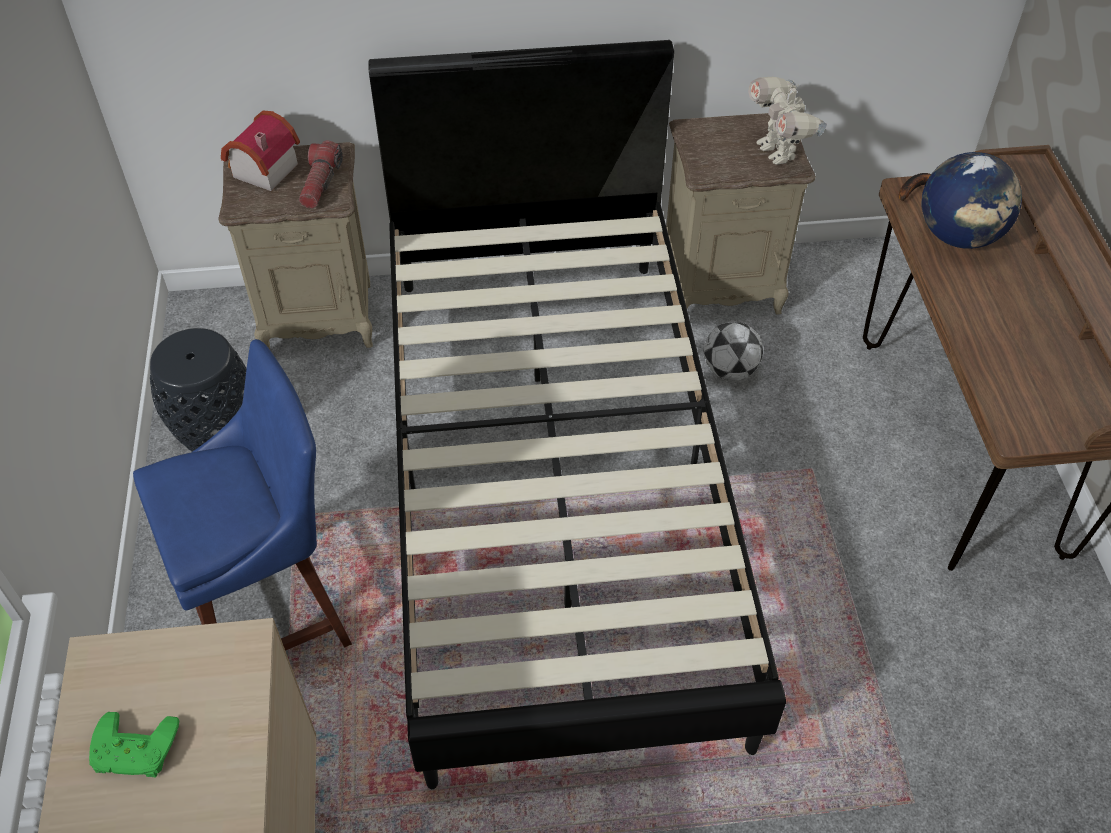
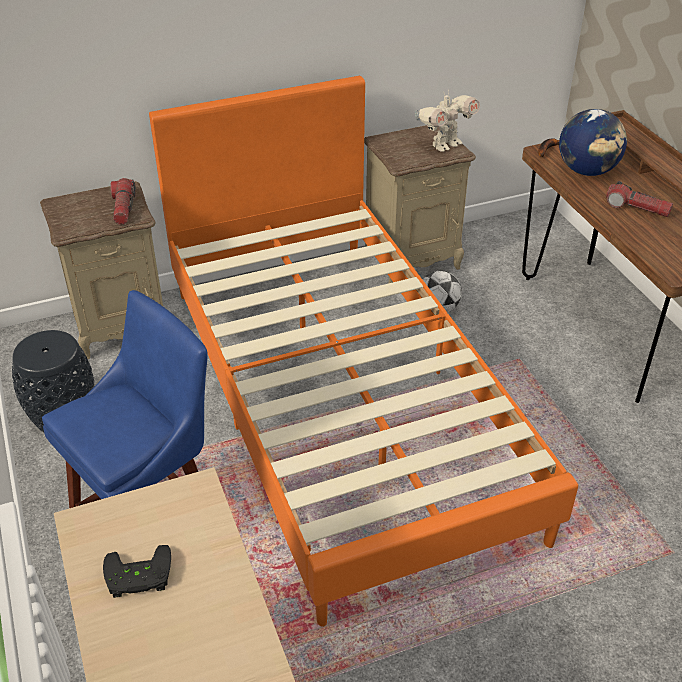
camera: 15 degrees left, 10 degrees down
(132, 752) = (138, 578): green game controller -> black game controller
(261, 170) = (74, 207): toy house -> none
(555, 482) = (340, 401): black bed -> orange bed
(778, 151) = (445, 145): toy robot -> toy robot turned 90 degrees counterclockwise
(1005, 313) = (637, 208): none -> flashlight

